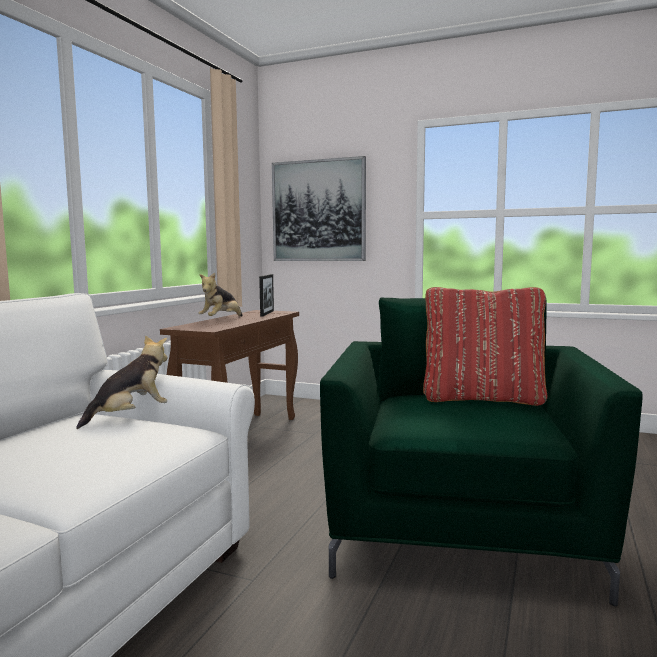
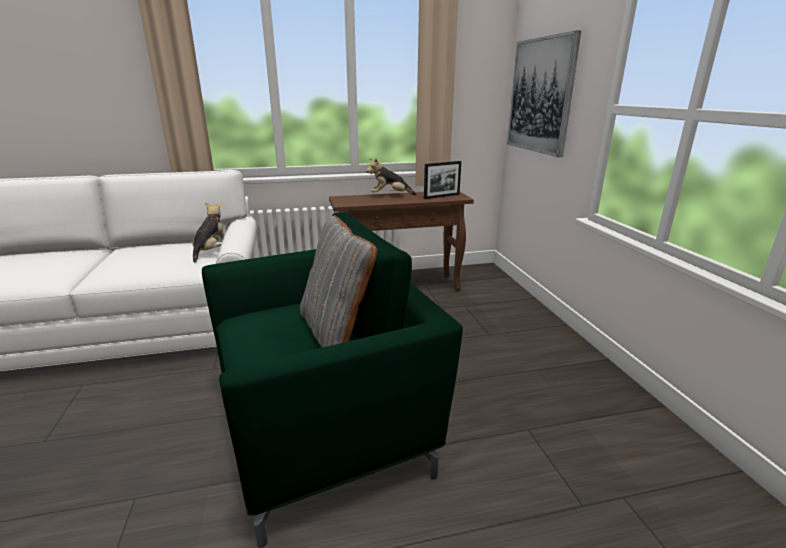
camera: 55 degrees right, 15 degrees up
(130, 416) = (211, 251): plush toy -> plush toy turned 90 degrees counterclockwise
(482, 399) = (336, 331): red pillow -> grey pillow

